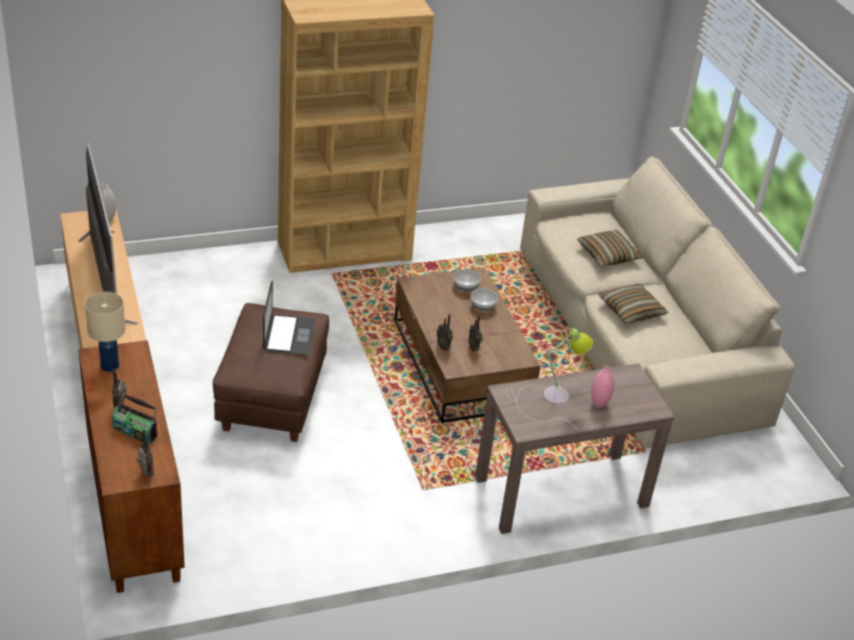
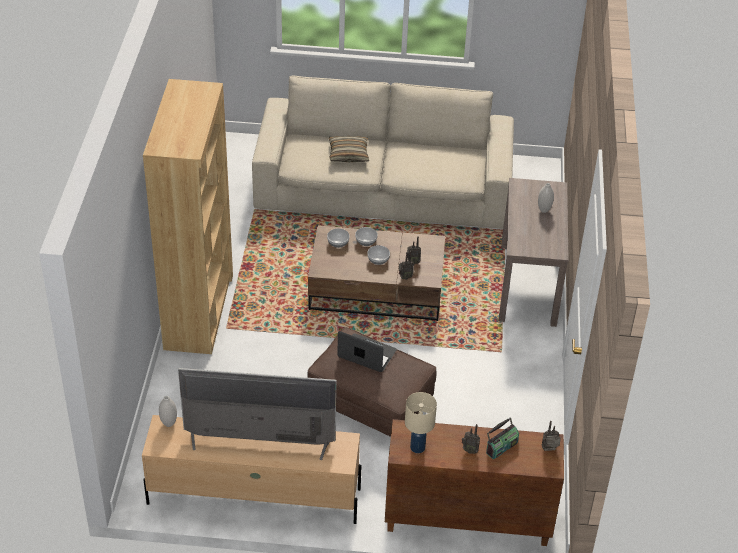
camera: 65 degrees left, 5 degrees up
(458, 321) = (378, 260): none -> bowl
(548, 399) = (530, 231): table lamp -> none
(599, 404) = (544, 210): pink vase -> white vase
(631, 310) = (418, 167): pillow -> none

